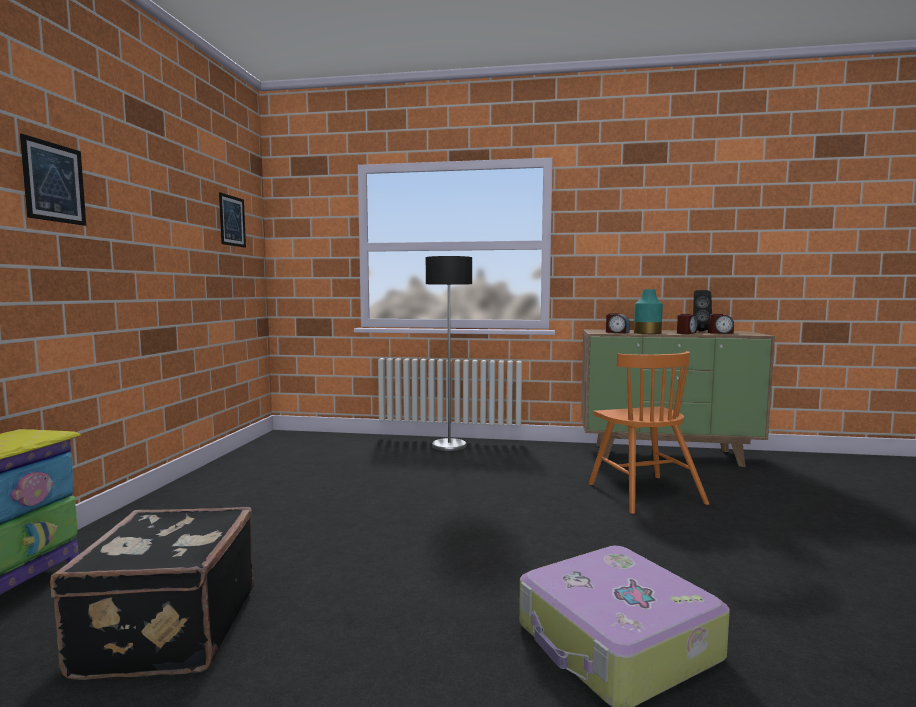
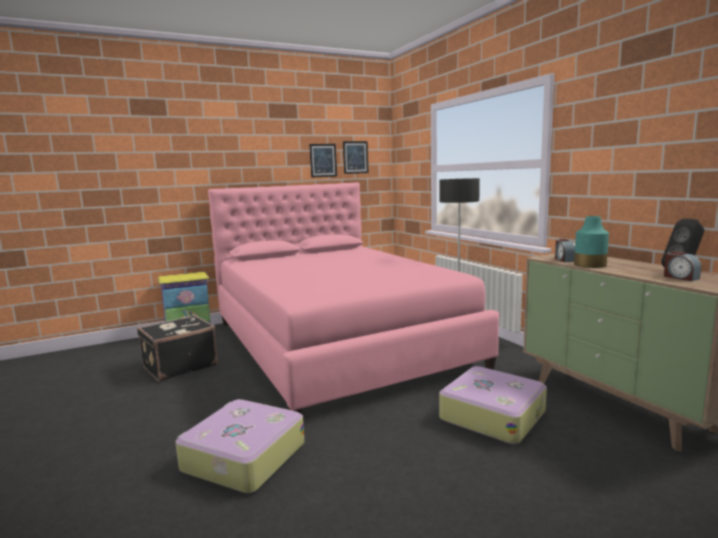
camera: 55 degrees right, 5 degrees up
(54, 182) = (223, 160): picture -> picture (323, 160)
(353, 494) = (337, 342): none -> pink bed
(642, 491) = (492, 415): orange chair -> suitcase
(686, 333) = (631, 271): alarm clock -> none

